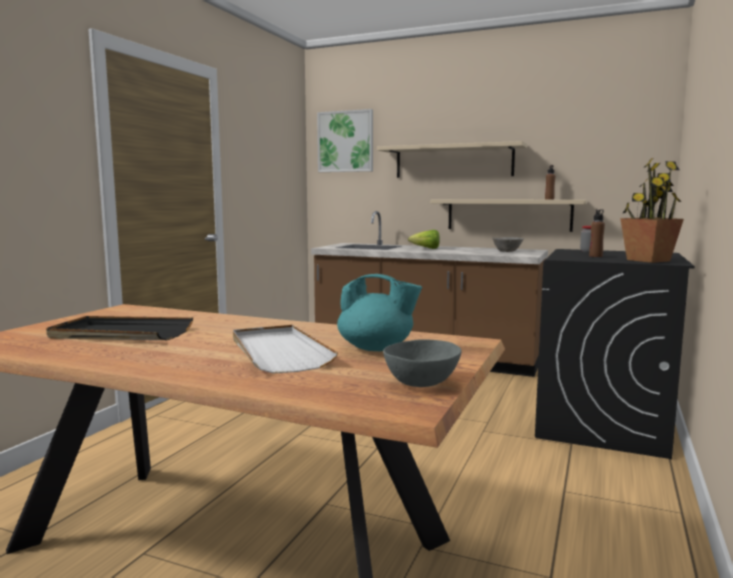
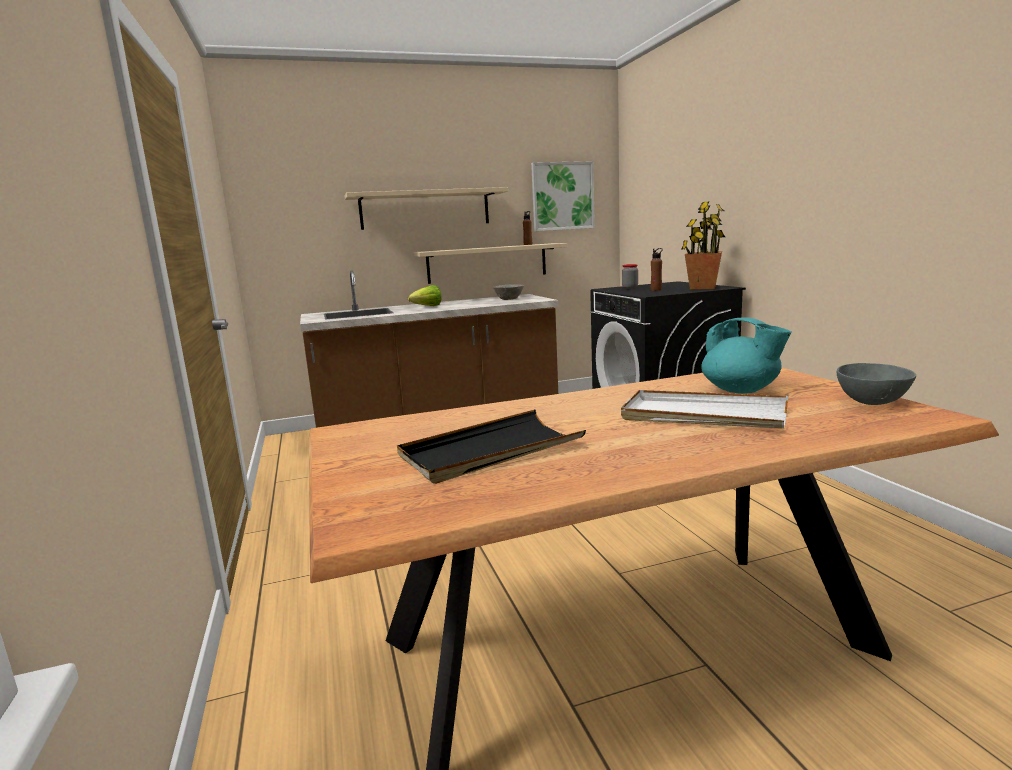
camera: 40 degrees left, 5 degrees up
(345, 141) = (285, 186): picture -> picture (562, 196)
(377, 348) = (741, 390): turquoise teapot -> turquoise teapot turned 75 degrees clockwise

